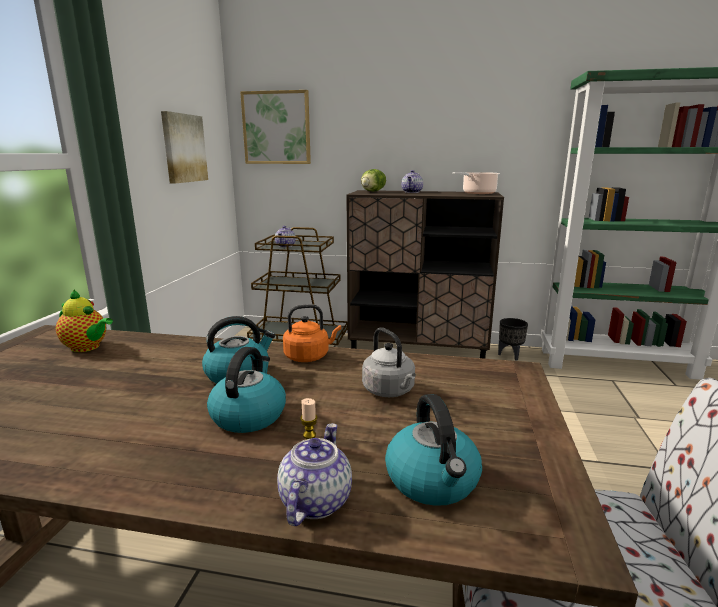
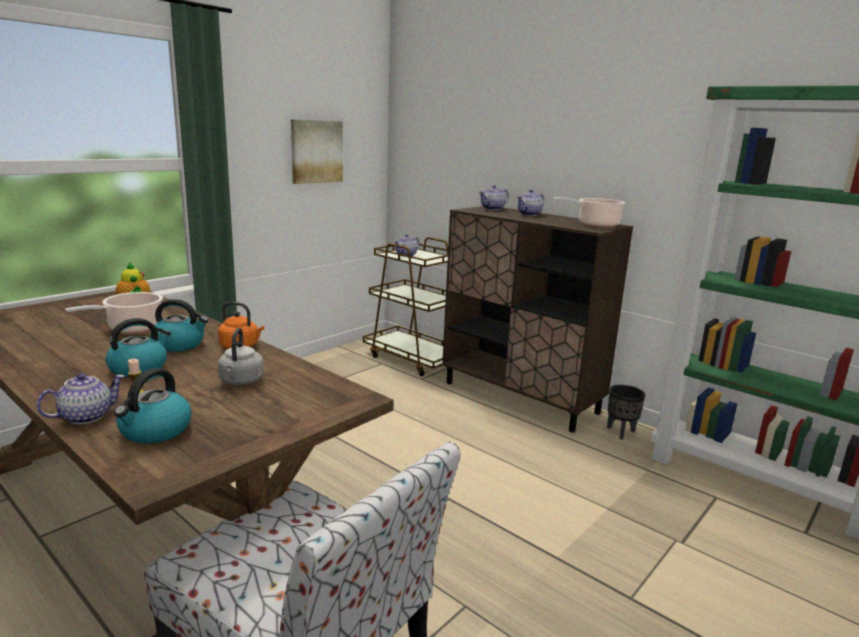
camera: 30 degrees right, 0 degrees up
(136, 372) = (132, 328): none -> cooking pot
(276, 128) = (425, 132): picture -> none
(373, 191) = (493, 209): lettuce -> teapot

